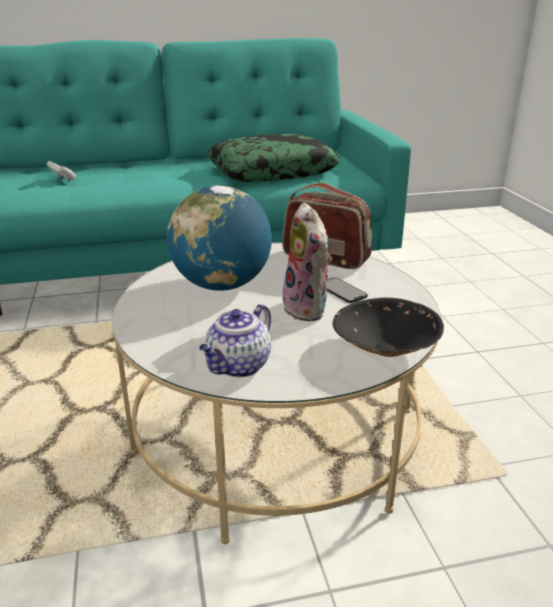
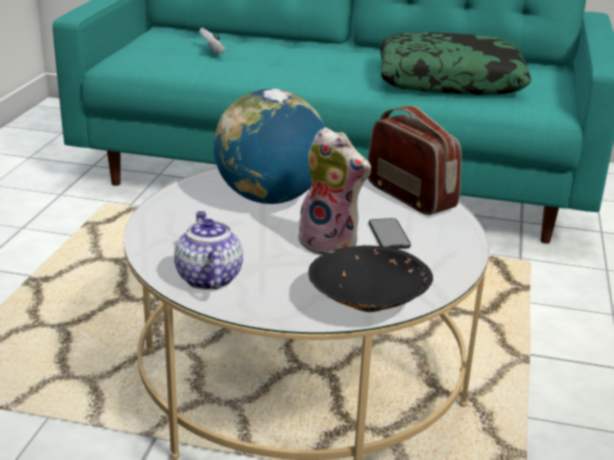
camera: 25 degrees right, 0 degrees up
(238, 367) = (208, 278): teapot -> teapot turned 105 degrees clockwise
(308, 309) = (331, 244): plush toy -> plush toy turned 60 degrees counterclockwise

